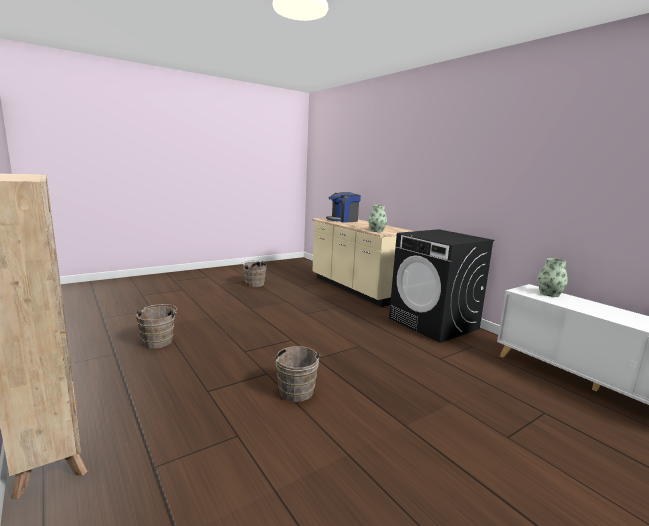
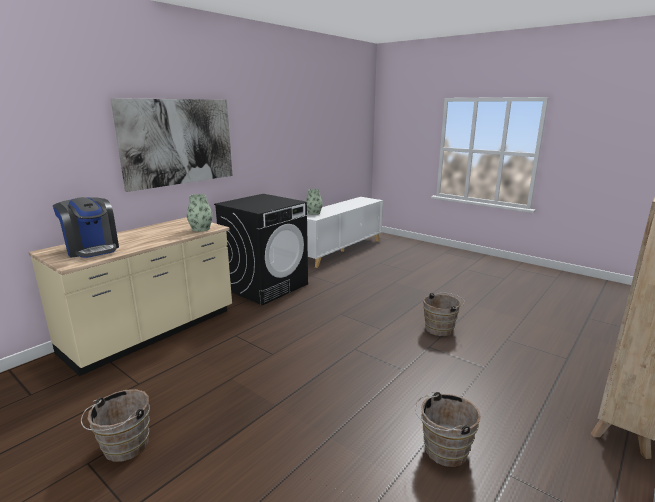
camera: 105 degrees left, 5 degrees up
(424, 170) = (178, 142): none -> picture

